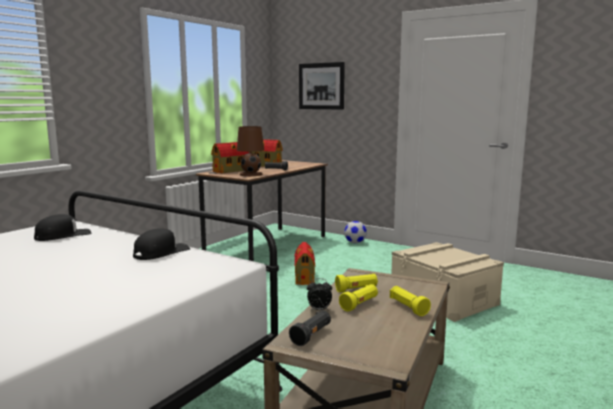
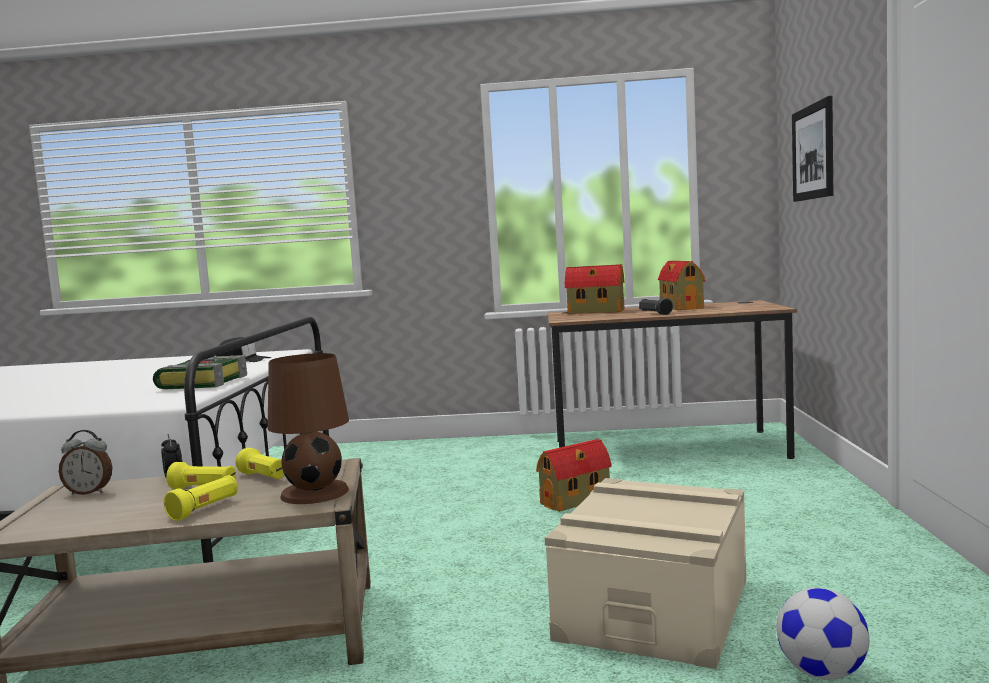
camera: 60 degrees right, 5 degrees down
(161, 252) = (203, 383): black cap -> book
(250, 174) = (589, 317): brown table lamp -> brown table lamp (315, 492)
(311, 335) = (89, 492): black flashlight -> alarm clock
(355, 243) = (814, 481): football -> football (822, 673)

